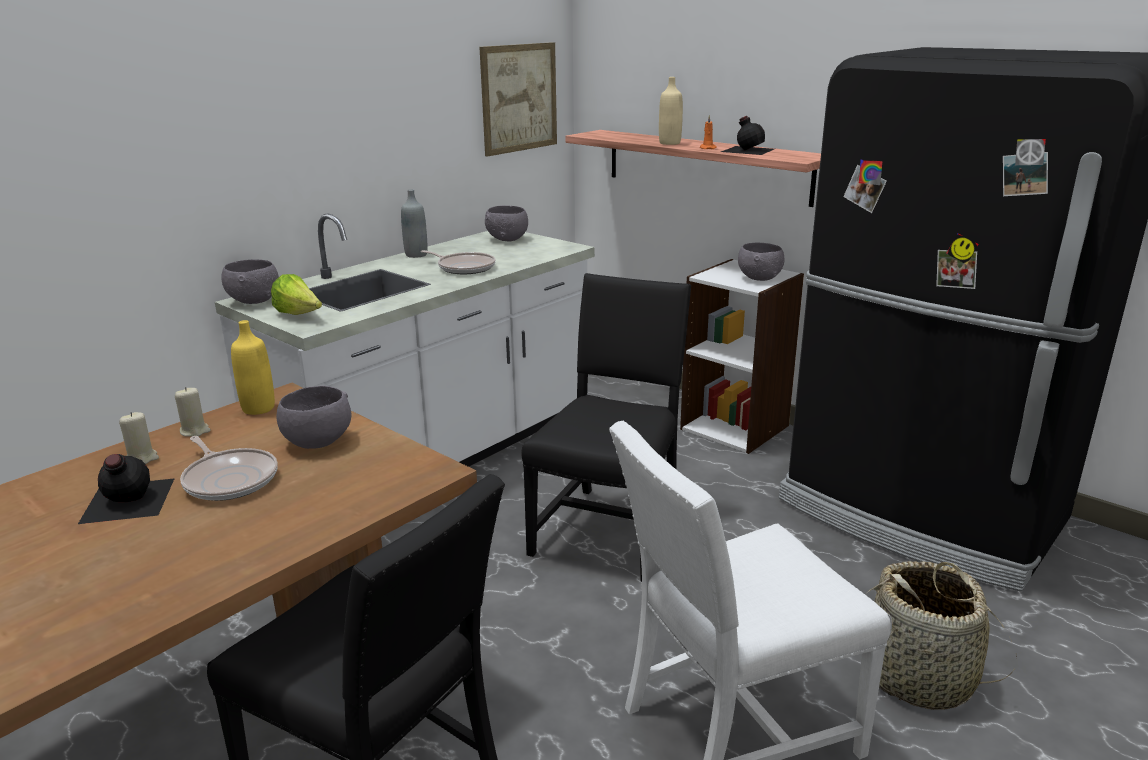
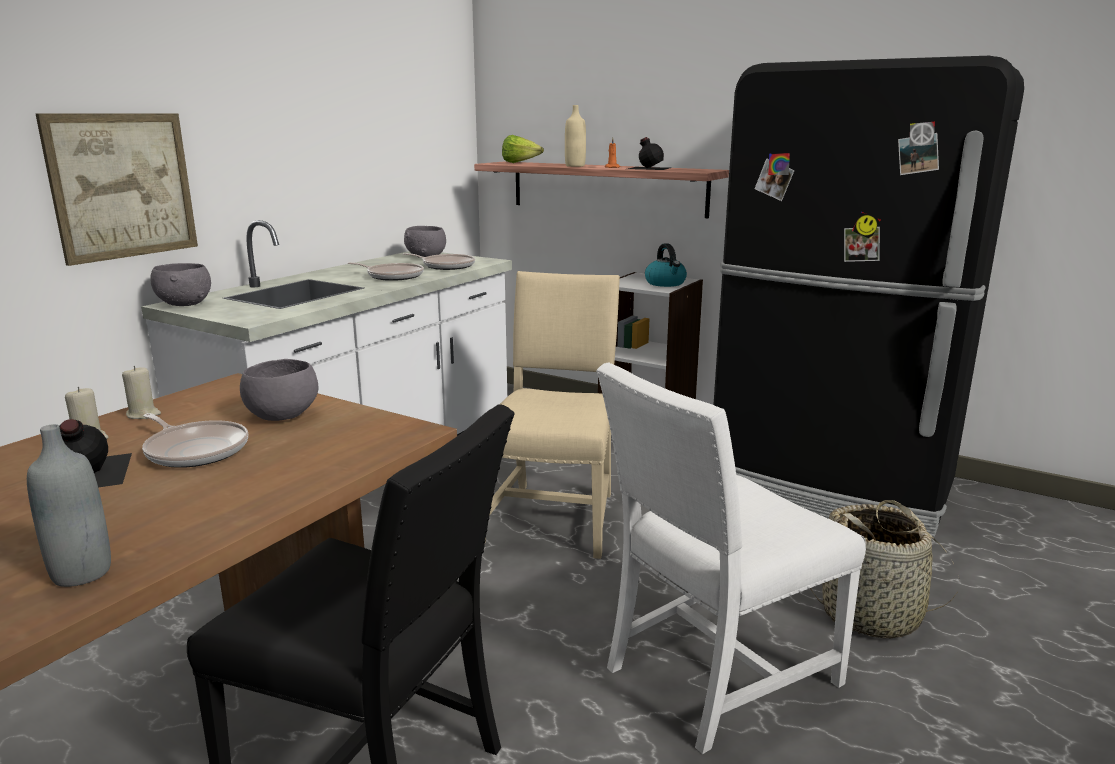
camera: 10 degrees left, 5 degrees down
(258, 408) = (208, 394): yellow bottle -> none
(299, 315) = (237, 312): lettuce -> lettuce (520, 163)
(416, 254) = (340, 269): grey bottle -> grey bottle (82, 573)
(519, 98) = (429, 129): picture -> picture (123, 186)
(523, 254) = (446, 266): none -> frying pan
(611, 528) = (553, 516): black chair -> beige chair
(759, 278) = (665, 283): grey bowl -> kettle

